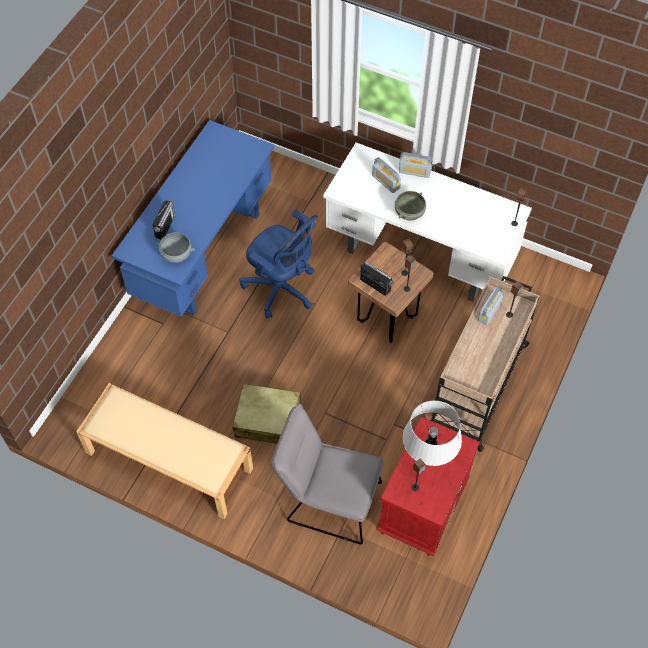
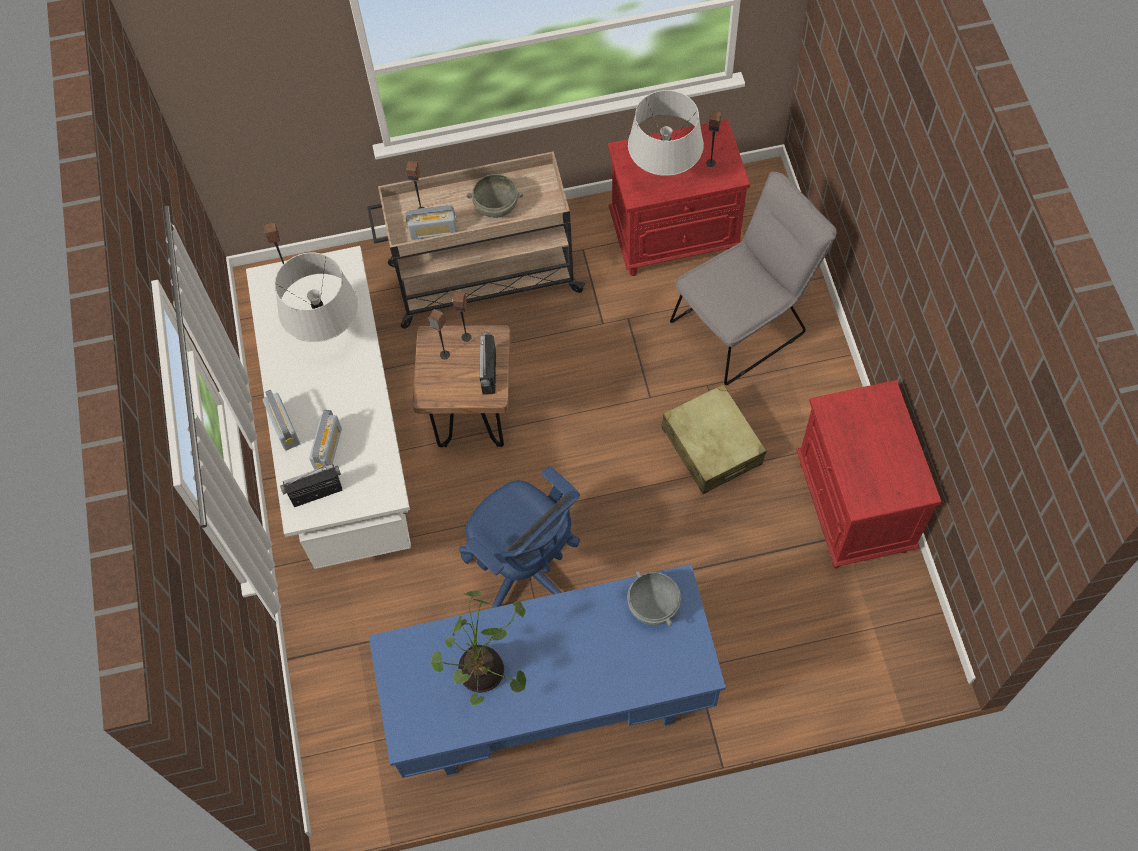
camera: 125 degrees left, 5 degrees up
(165, 226) = (623, 658): radio -> radio (316, 493)
(168, 461) = (854, 508): beige bench -> red nightstand
(213, 173) = (485, 673): none -> potted plant
(282, 289) = (526, 568): blue office chair -> blue office chair turned 135 degrees clockwise
(327, 499) = (745, 323): grey chair -> grey chair turned 105 degrees counterclockwise
(409, 213) = (359, 389): grey bowl -> grey bowl (496, 207)
(456, 218) = (327, 333): none -> grey table lamp

